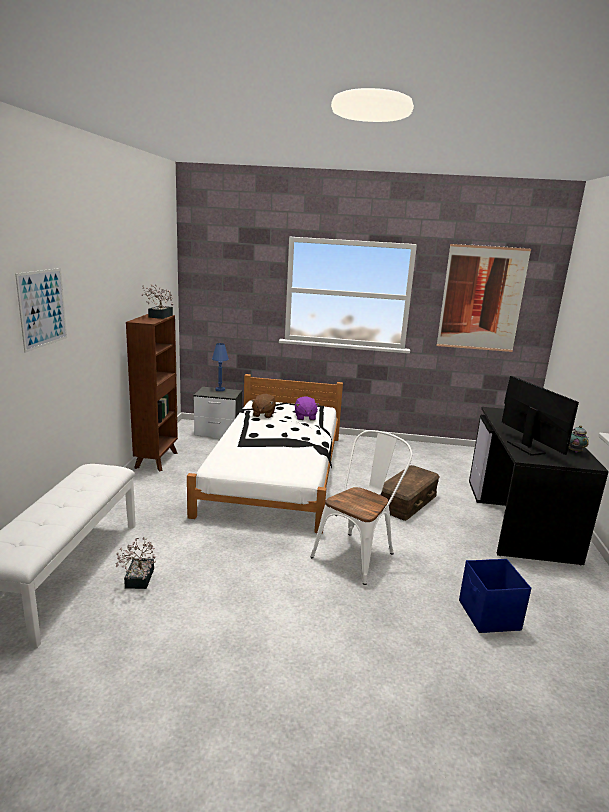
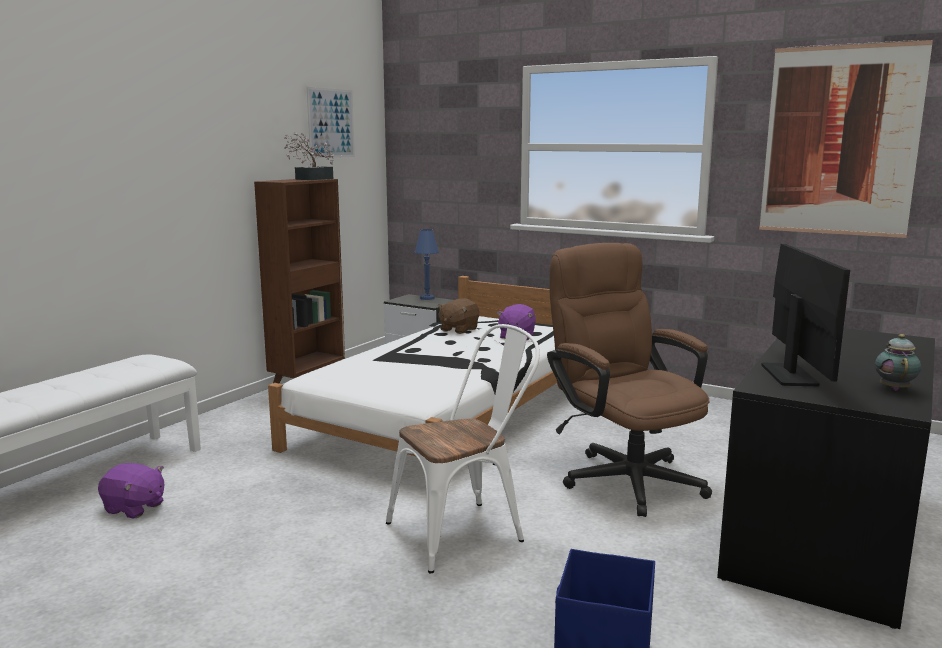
camera: 25 degrees right, 5 degrees down
(42, 308) = (80, 138): picture -> picture (331, 123)
(138, 581) = (134, 508): potted plant -> purple plush toy
(406, 501) = (624, 476): brown storage box -> brown office chair

